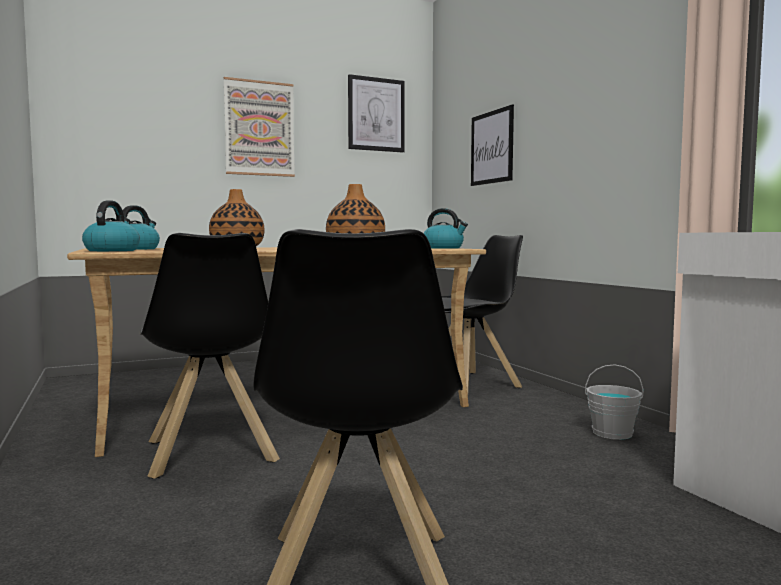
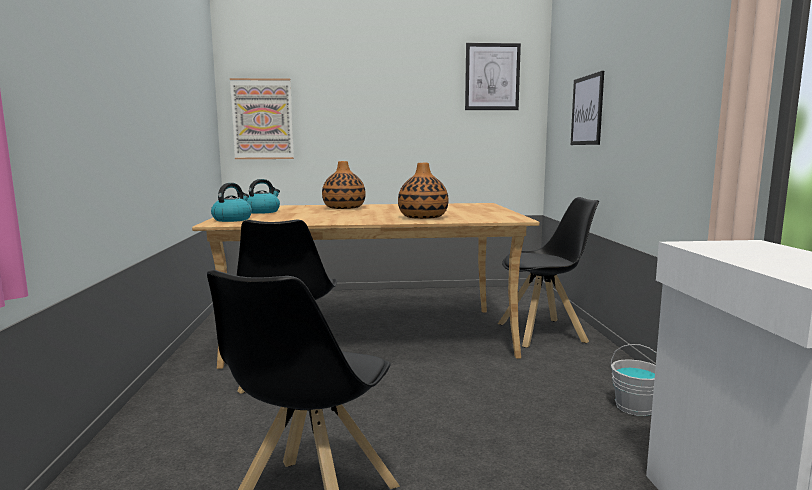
camera: 20 degrees right, 5 degrees up
(259, 128) = (386, 97): picture -> picture (262, 119)
(443, 248) = (507, 216): kettle -> none

